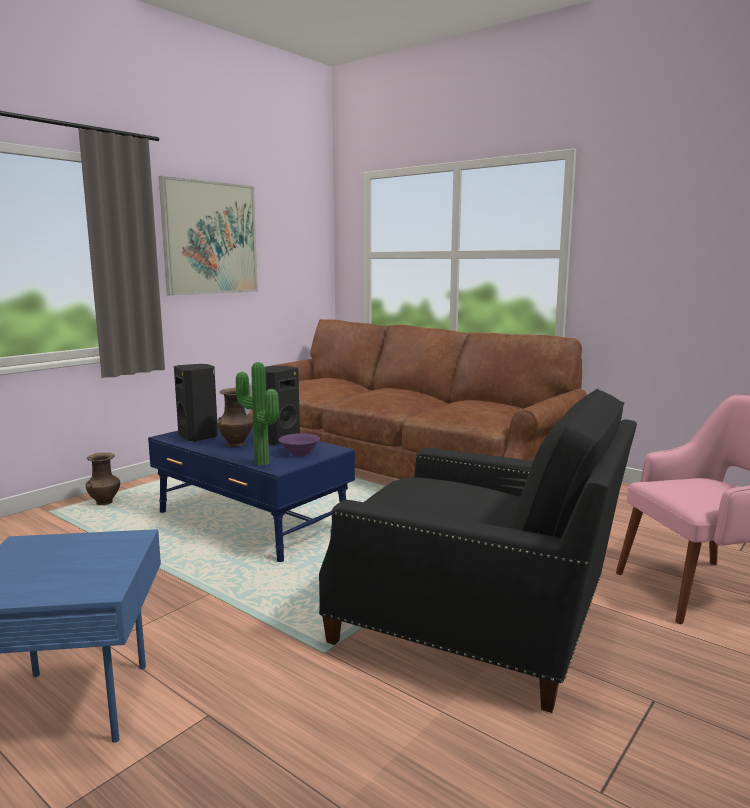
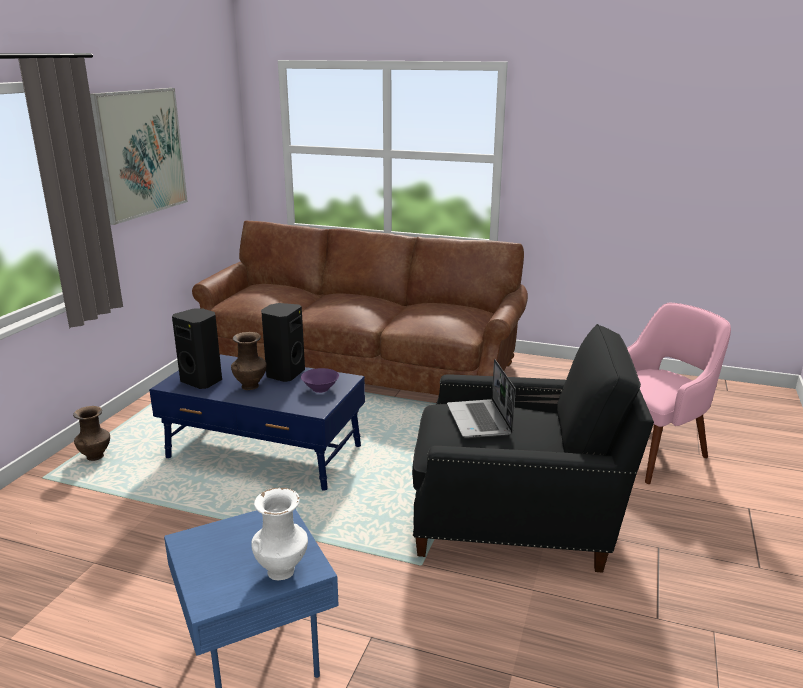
camera: 20 degrees left, 10 degrees up
(72, 585) = (282, 570): none -> white vase
(259, 464) = (296, 407): potted plant -> none
(433, 492) = (480, 420): none -> laptop

